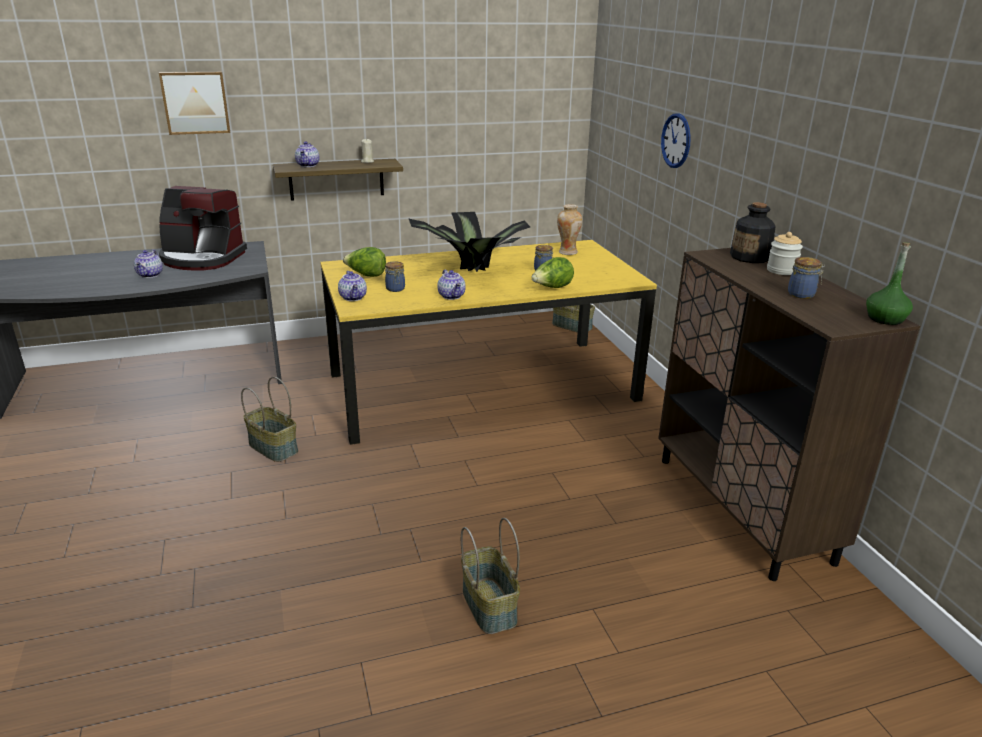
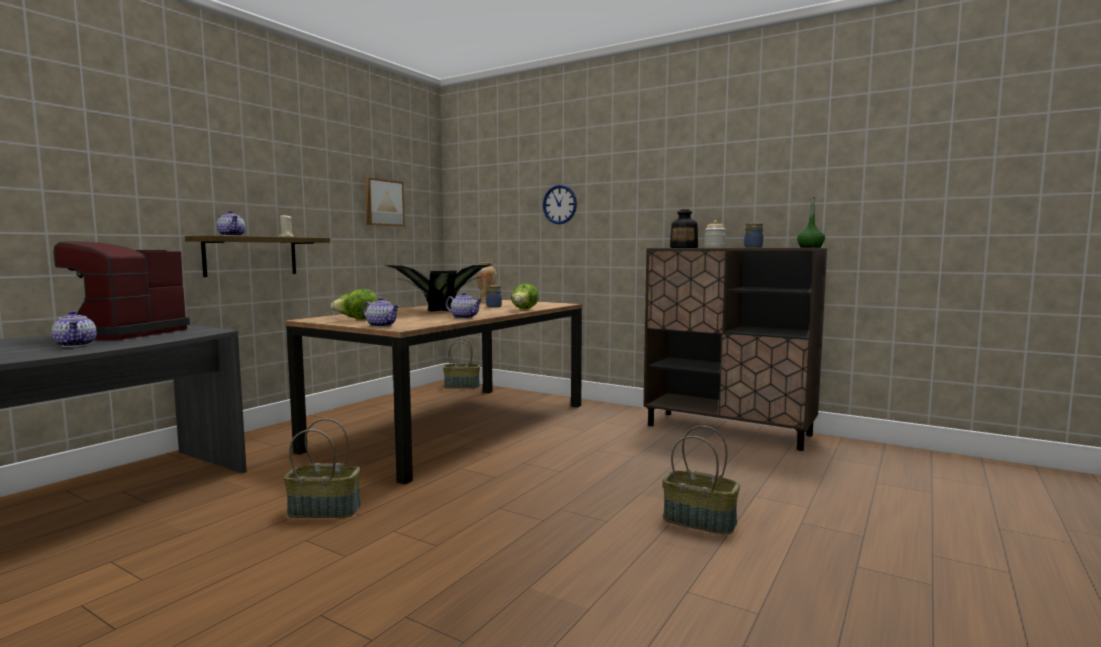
camera: 40 degrees left, 20 degrees down
(195, 102) = (96, 158): picture -> picture (383, 203)
(202, 258) = (123, 333): coffee machine -> coffee machine turned 135 degrees clockwise
(395, 289) = (406, 320): jar -> none
(483, 386) = (456, 426): yellow dining table -> brown dining table

